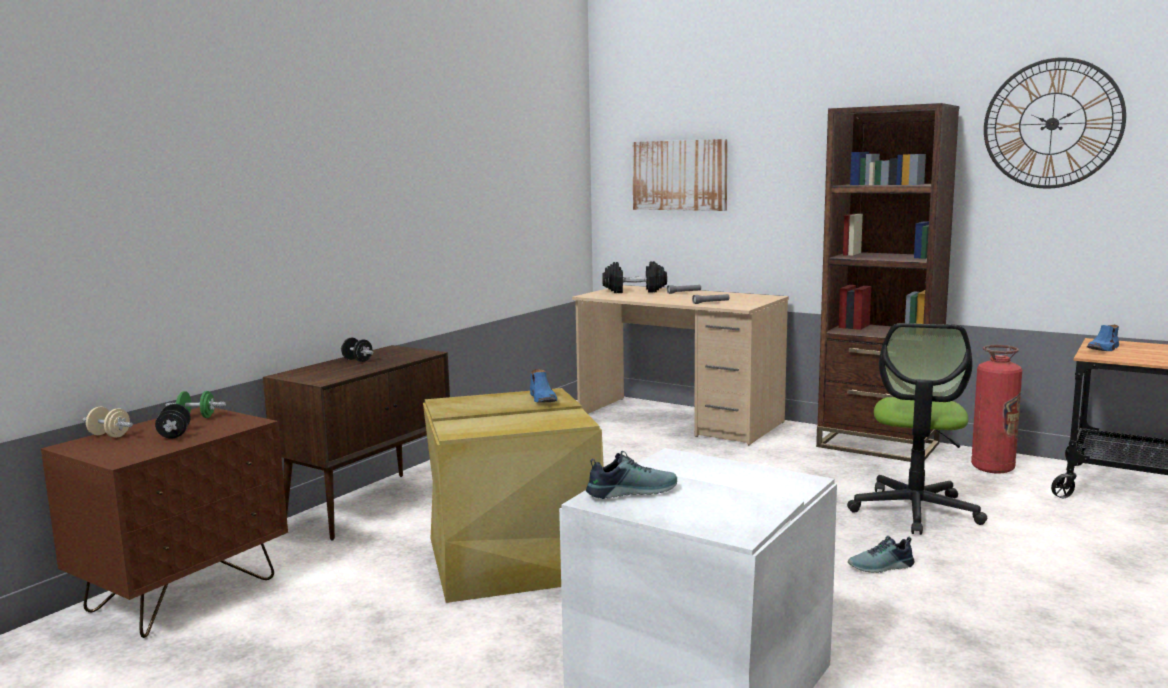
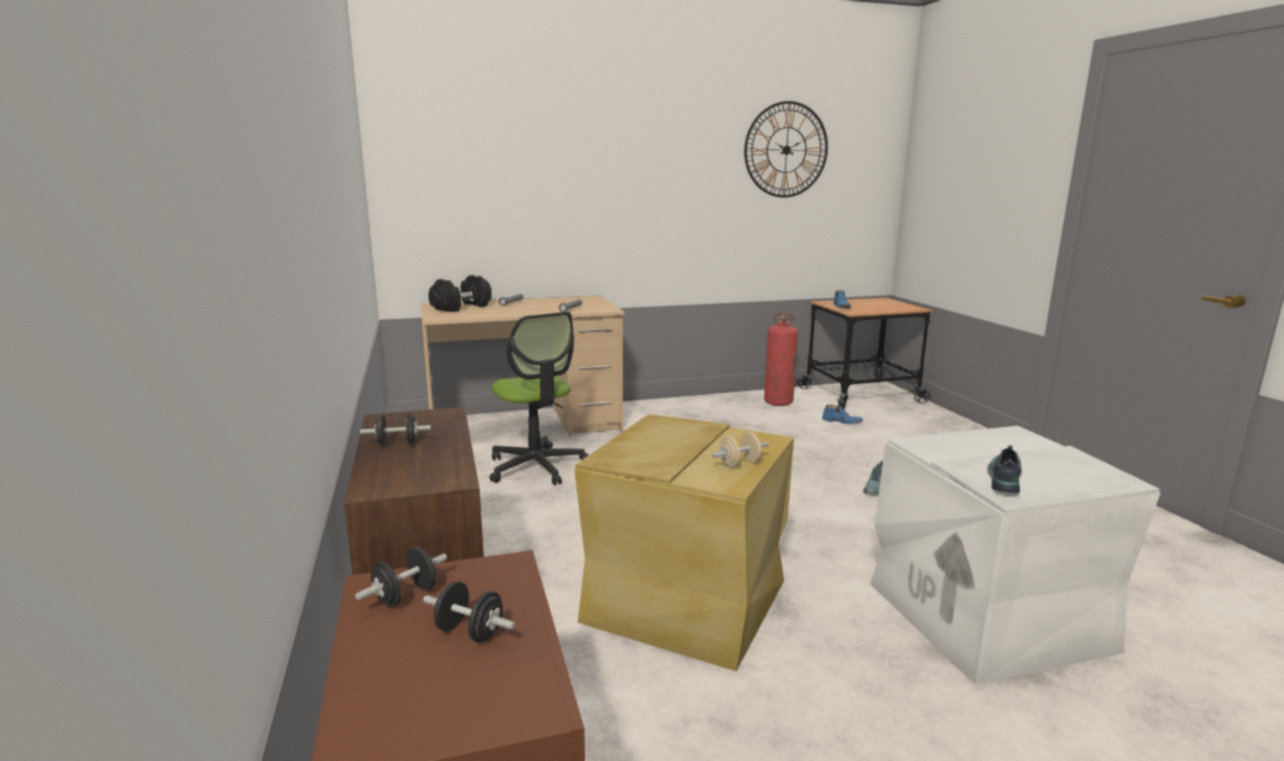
camera: 50 degrees left, 5 degrees up
(109, 435) = (366, 691): beige dumbbell -> beige dumbbell (739, 463)
(196, 417) = (405, 596): green dumbbell -> black dumbbell
(543, 399) = (685, 428): blue shoe -> blue shoe (842, 422)
(679, 175) = (481, 185): picture -> none
(877, 445) = (693, 406): brown bookcase -> none
(915, 511) = (808, 444): office chair -> office chair (536, 467)

